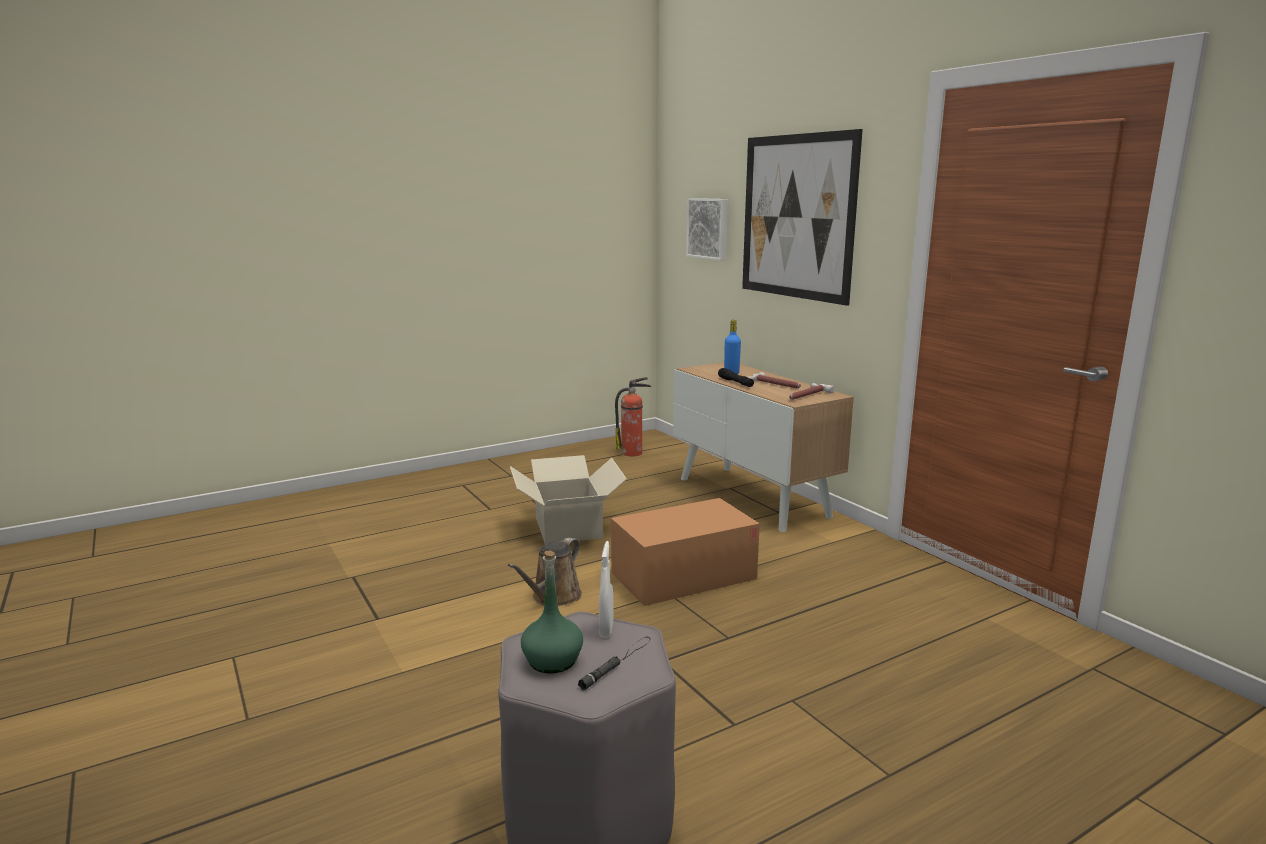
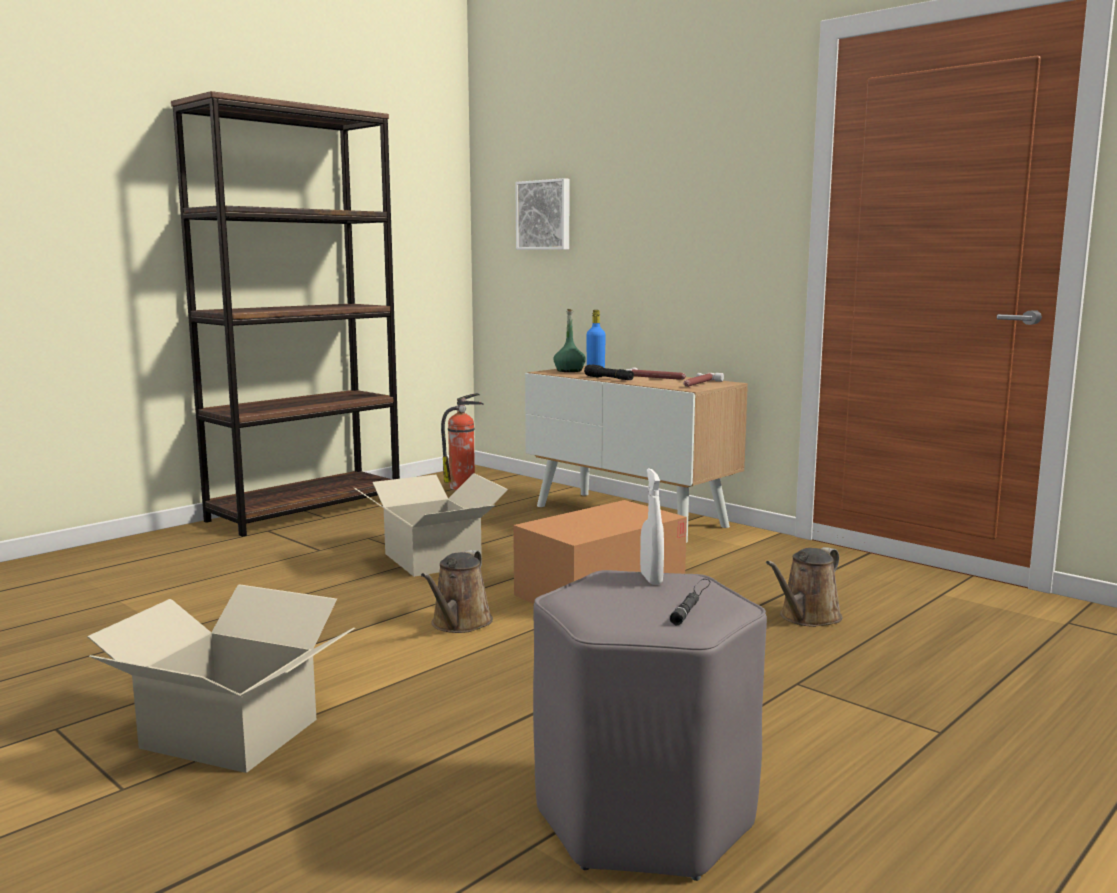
camera: 15 degrees left, 5 degrees down
(340, 679) = (231, 732): none -> cardboard box
(500, 467) = (306, 510): none -> brown bookcase
(553, 660) = (616, 607): green bottle -> green bottle (569, 370)
(796, 217) = (662, 190): picture -> none
(843, 629) = (807, 618): none -> brown watering can

